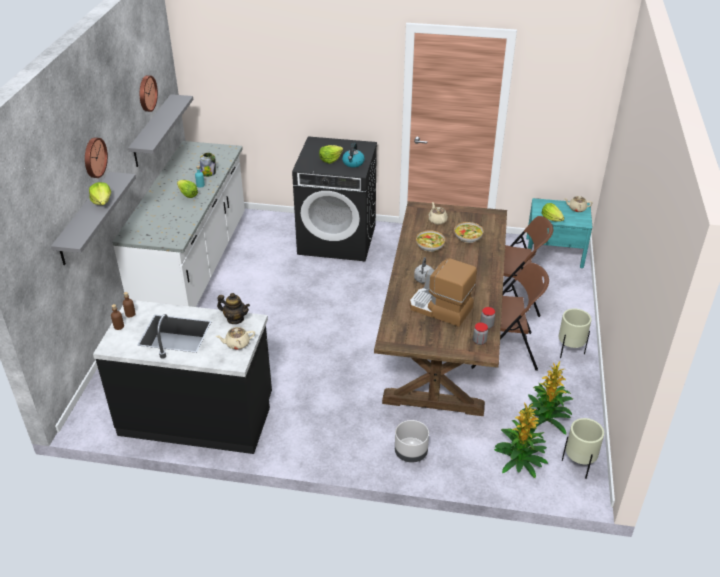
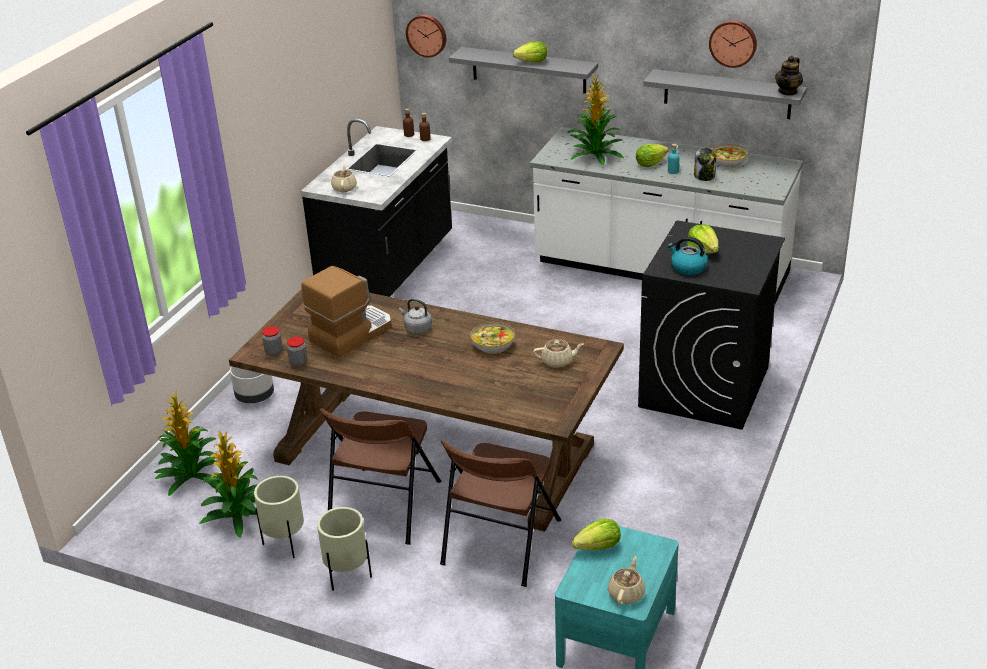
camera: 105 degrees right, 5 degrees down
(94, 157) = (573, 27): wall clock -> wall clock (427, 35)
(171, 219) = (595, 155): none -> potted plant
(235, 319) = (384, 187): teapot -> teapot (788, 91)
(468, 237) = (502, 382): bowl -> bowl (729, 162)
(578, 465) = (149, 524): beige planter -> beige planter (285, 544)

